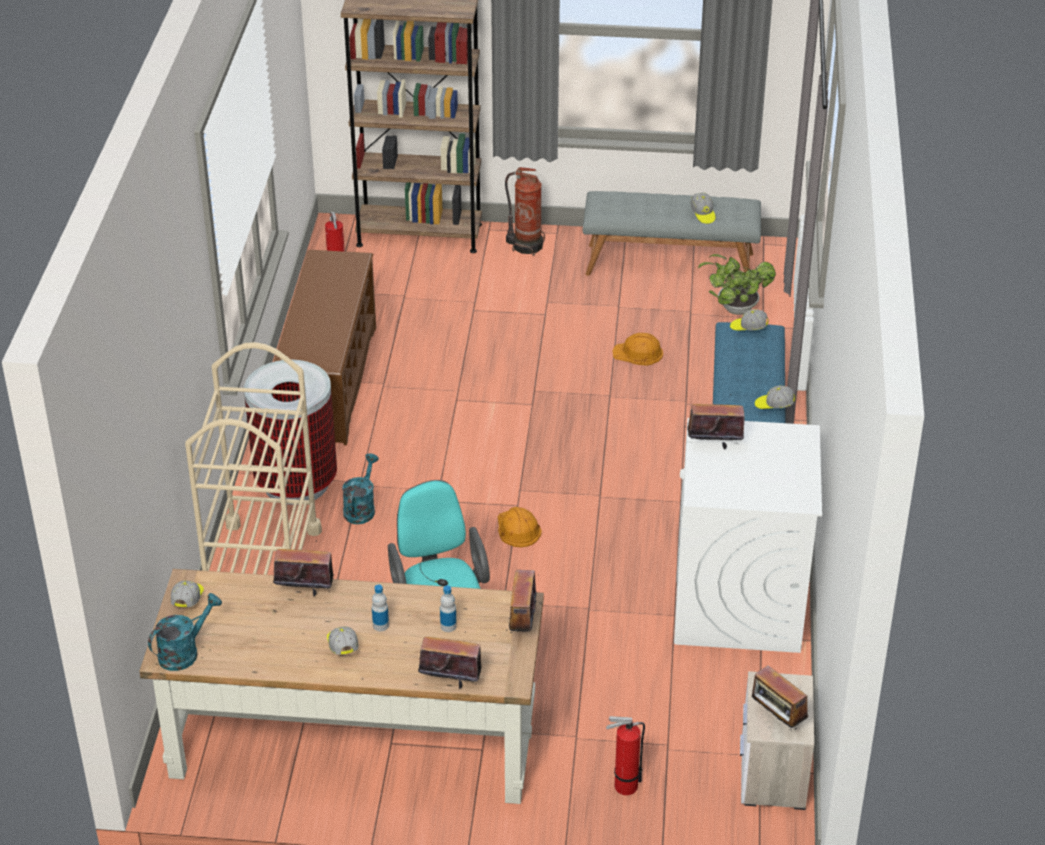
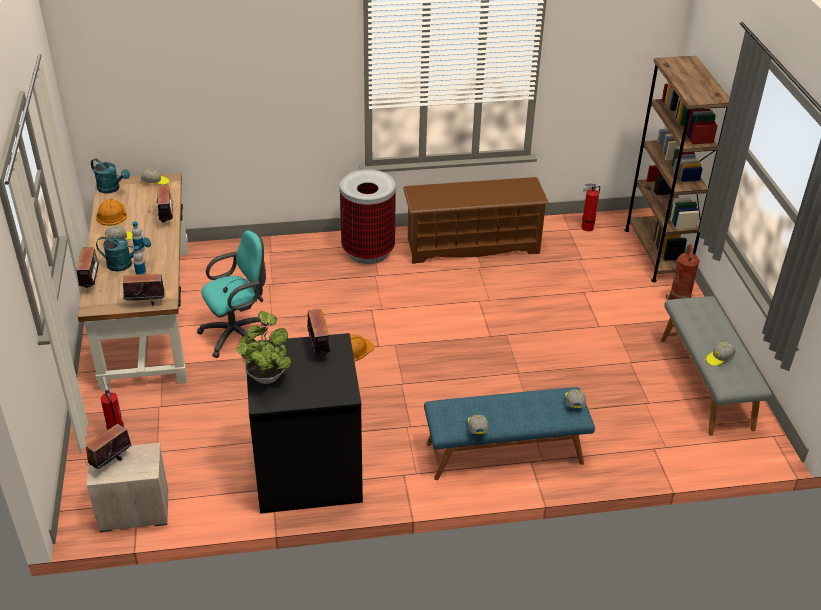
camera: 75 degrees right, 0 degrees up
(262, 567) = (288, 253): beige cart -> none
(361, 508) = (353, 280): turquoise watering can -> turquoise watering can (124, 264)
(638, 353) = (577, 381): orange hard hat -> orange hard hat (111, 214)
(734, 309) = (667, 428): potted plant -> potted plant (266, 374)
(738, 603) = (307, 471): white washing machine -> black washing machine

